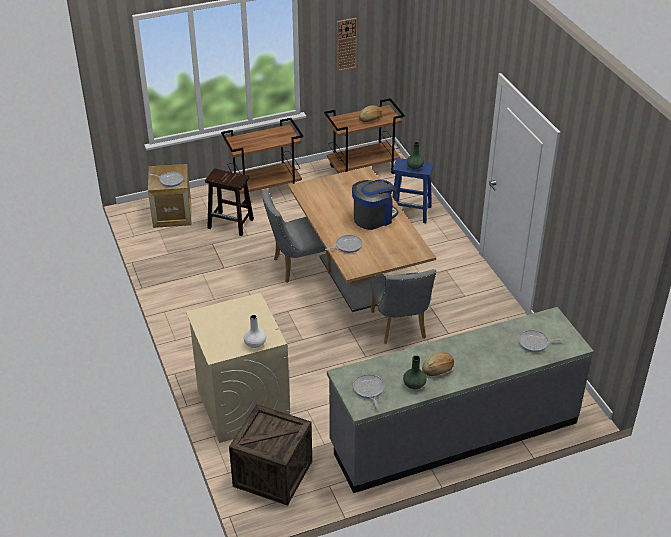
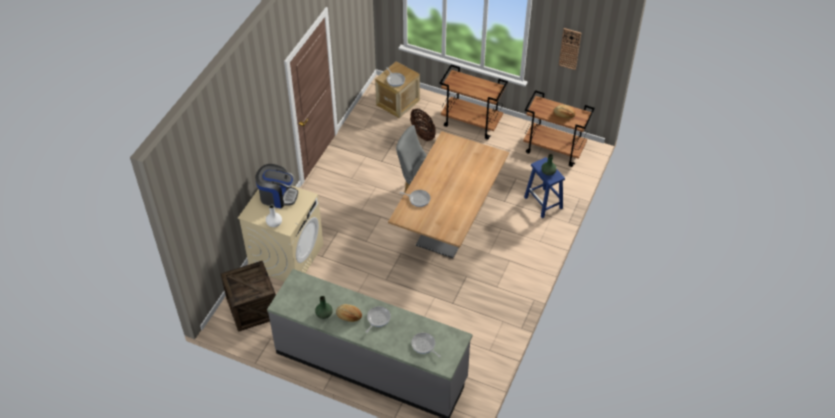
camera: 45 degrees right, 10 degrees up
(231, 224) = (422, 133): brown stool -> basket
(368, 390) = (297, 297): frying pan -> frying pan (377, 319)
(374, 217) = (460, 191): coffee machine -> coffee machine (277, 196)
(400, 328) = (429, 277): grey chair -> none

